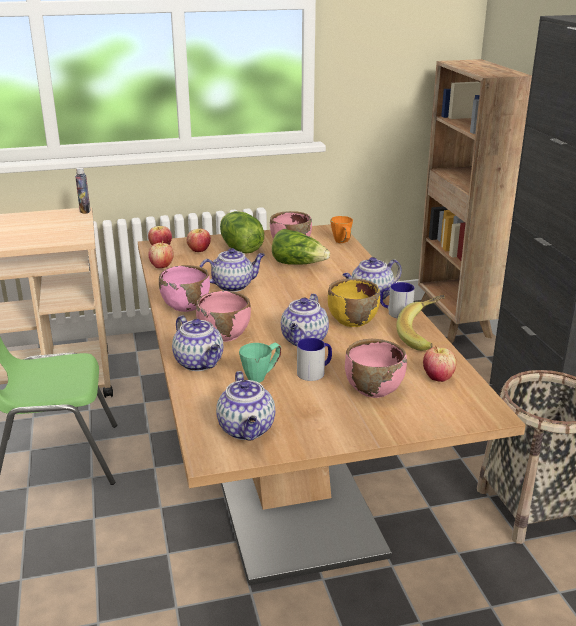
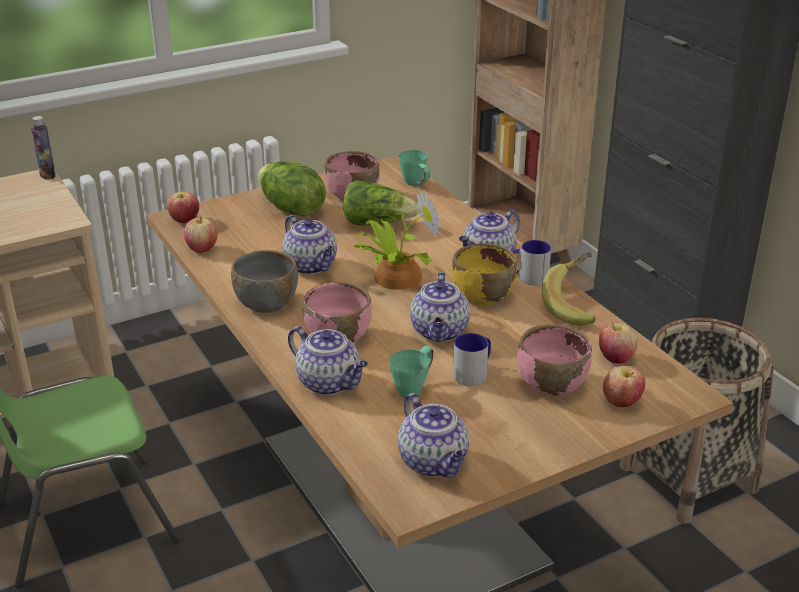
camera: 15 degrees left, 5 degrees up
(186, 305) = (266, 303): pink bowl -> grey bowl
(199, 251) = (239, 219): apple -> apple (621, 402)
(233, 286) = (312, 266): teapot -> teapot turned 90 degrees clockwise
(291, 300) = (395, 277): none -> potted plant
(342, 243) = (416, 185): orange mug -> green mug

